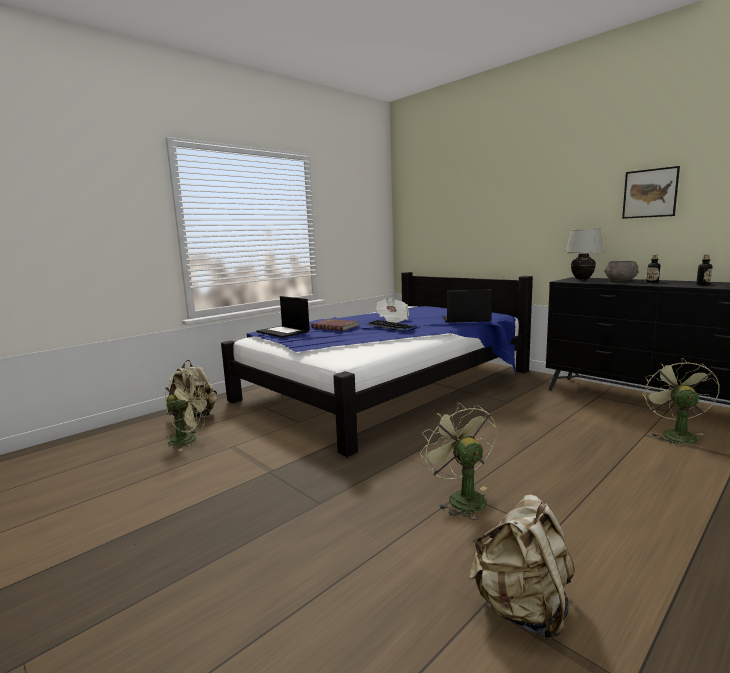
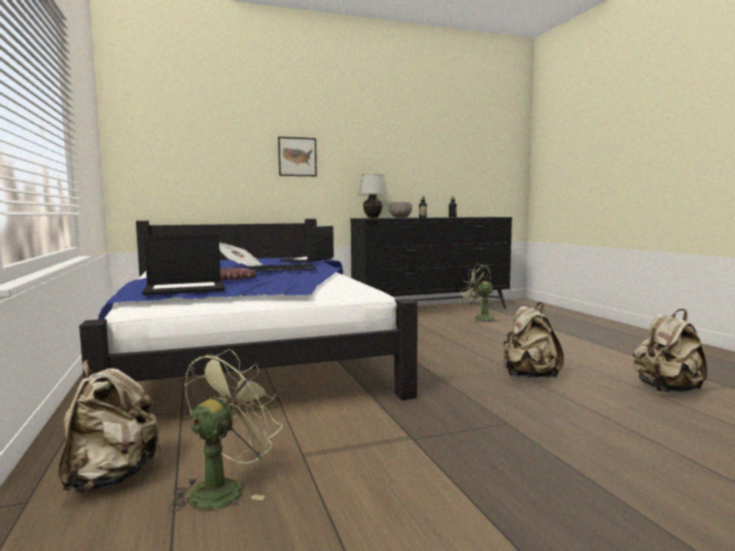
camera: 65 degrees left, 5 degrees down
(460, 497) = (528, 376): green fan -> beige backpack
(650, 193) = (400, 152): picture -> picture (297, 156)

